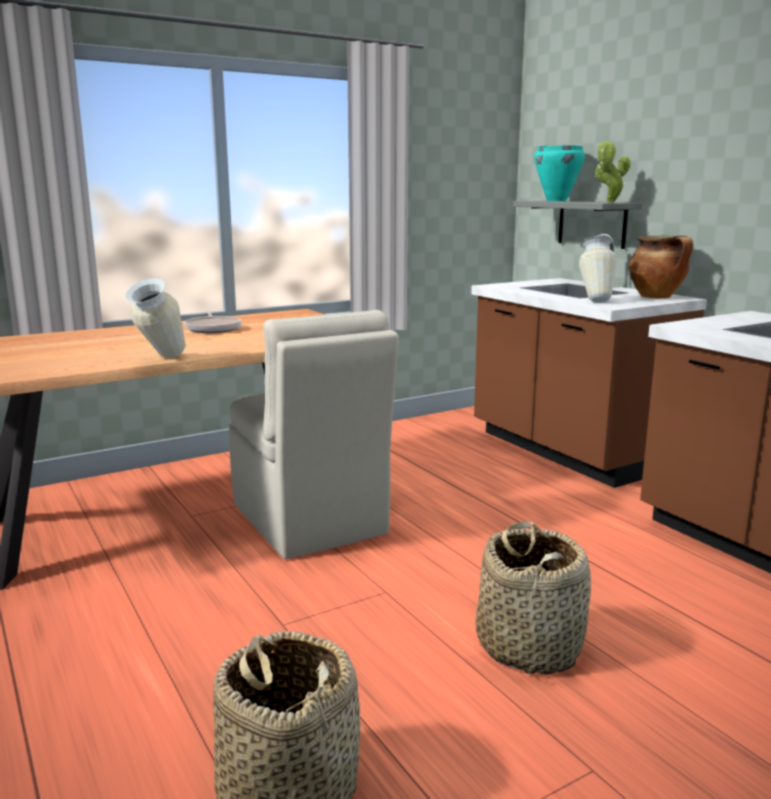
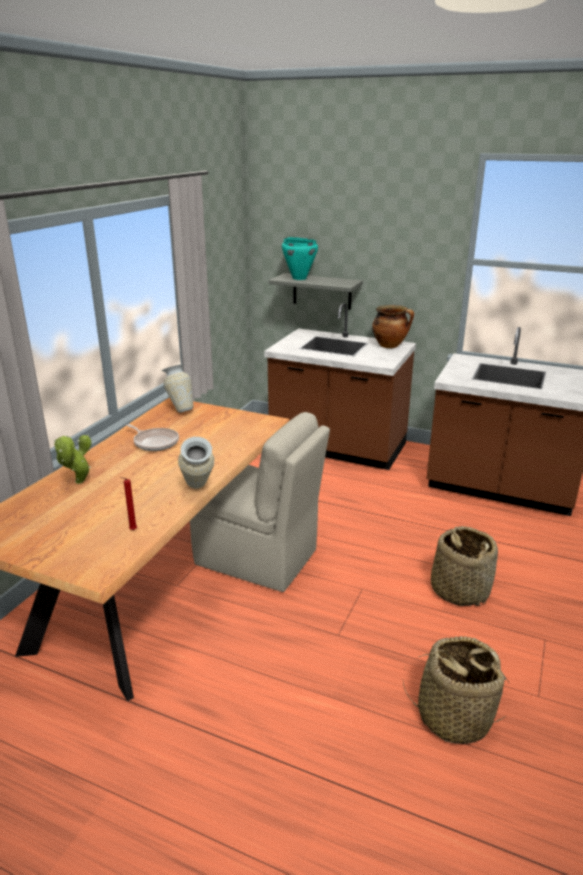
camera: 35 degrees left, 10 degrees up
(39, 368) = (132, 530): none -> red candle
(595, 300) = (367, 358): vase -> vase (180, 409)
(608, 202) = (348, 284): potted plant -> potted plant (78, 483)

